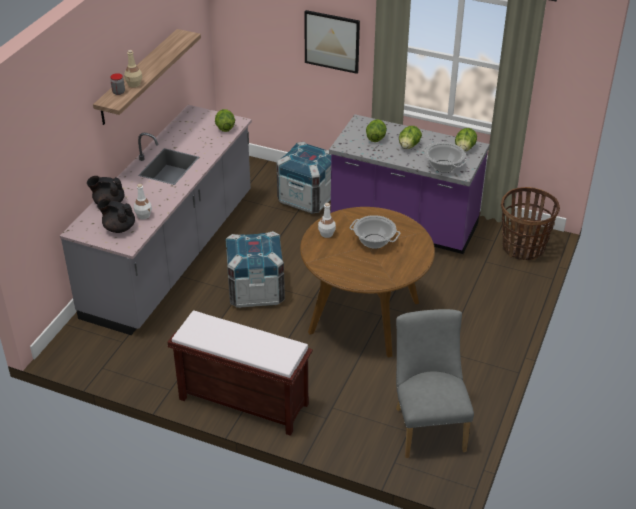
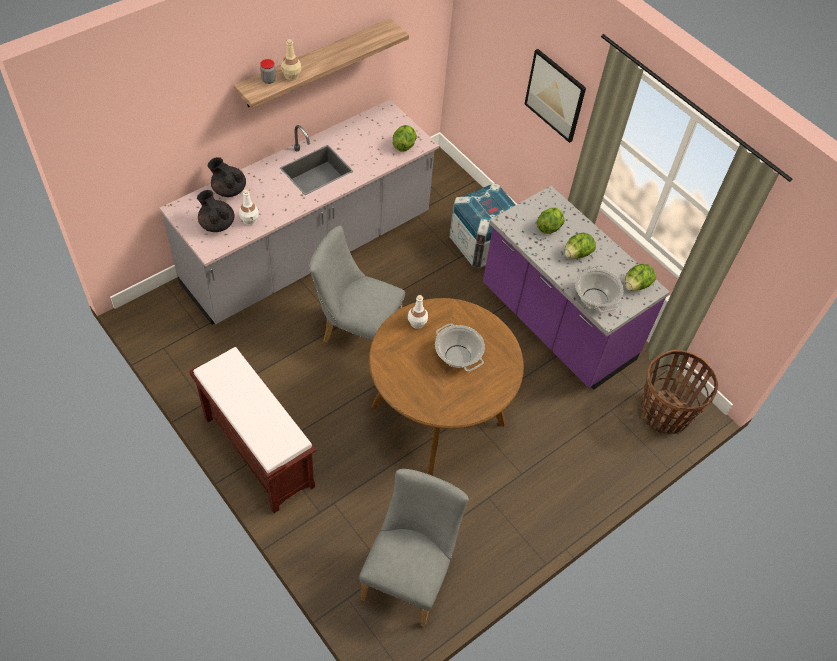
camera: 25 degrees right, 15 degrees up
(256, 291) = (356, 331): crate -> grey chair

